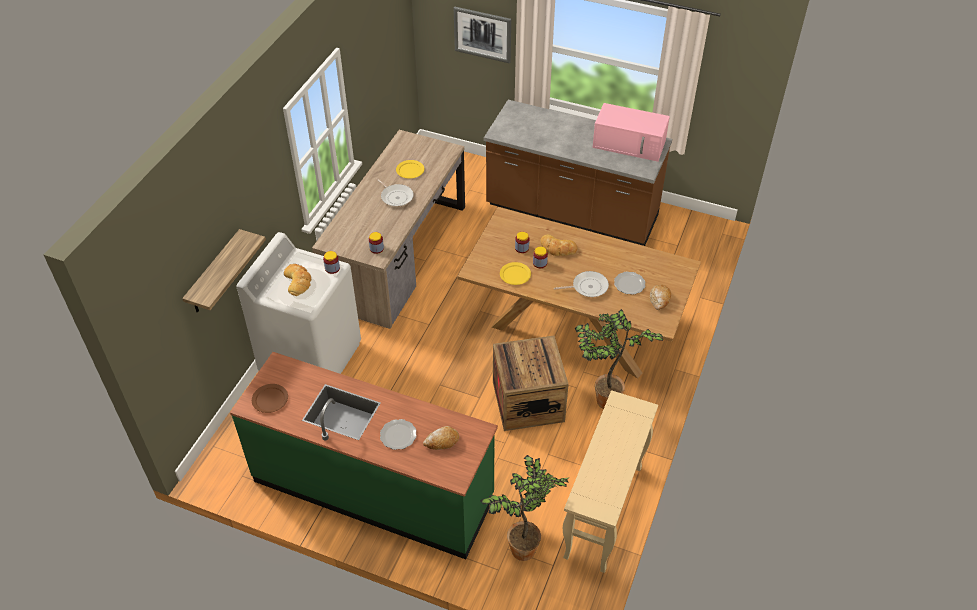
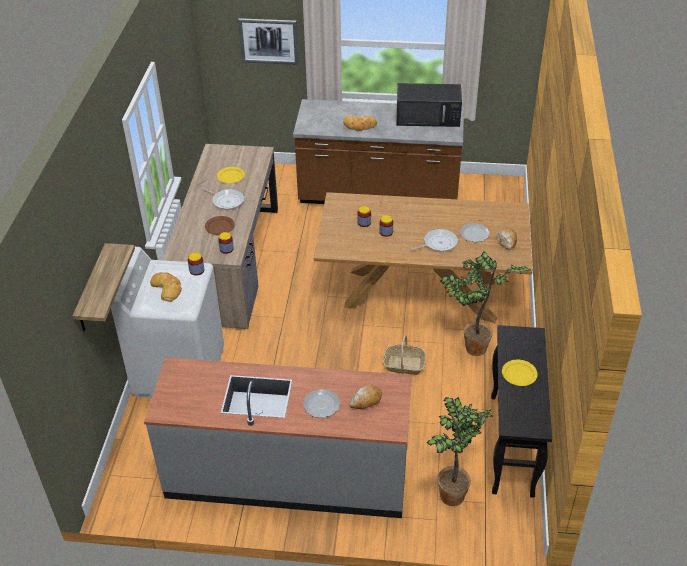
camera: 15 degrees left, 5 degrees down
(270, 399) = (180, 401): brown plate -> brown plate (219, 227)
(374, 488) = (287, 475): green counter -> grey counter
(515, 275) = (367, 246): yellow plate -> yellow plate (519, 374)
(528, 401) = (404, 365): crate -> basket
(557, 248) = (397, 216): bread -> bread (359, 125)
(603, 512) = (512, 445): beige console table -> black console table
(630, 144) = (429, 117): pink microwave -> black microwave

